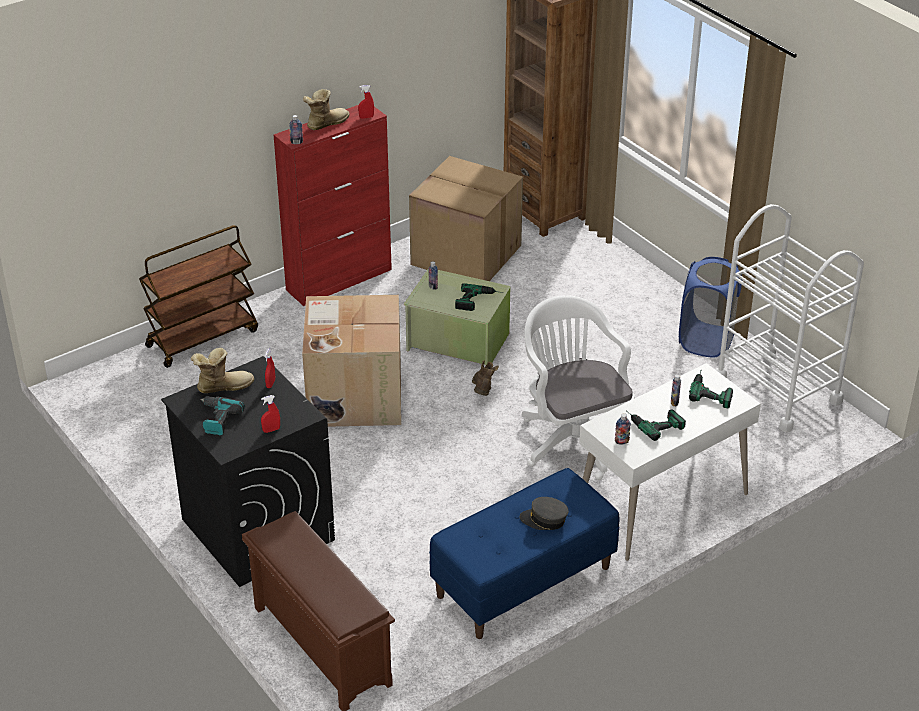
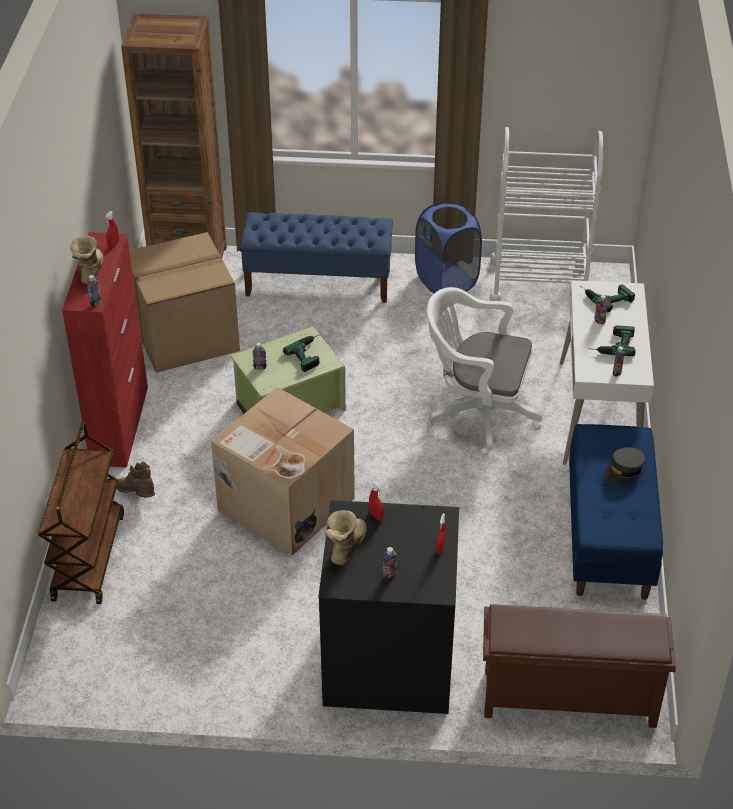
camera: 50 degrees left, 5 degrees up
(217, 419) = (389, 575): power drill -> bottle
(483, 392) = (369, 429): brown boot -> brown boot (138, 495)
(610, 281) = (319, 283): none -> blue bench

